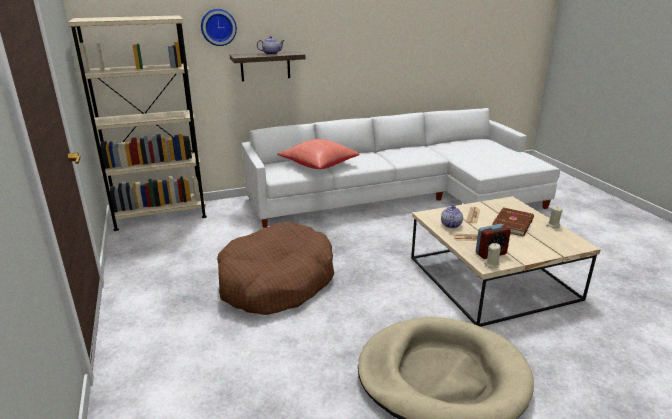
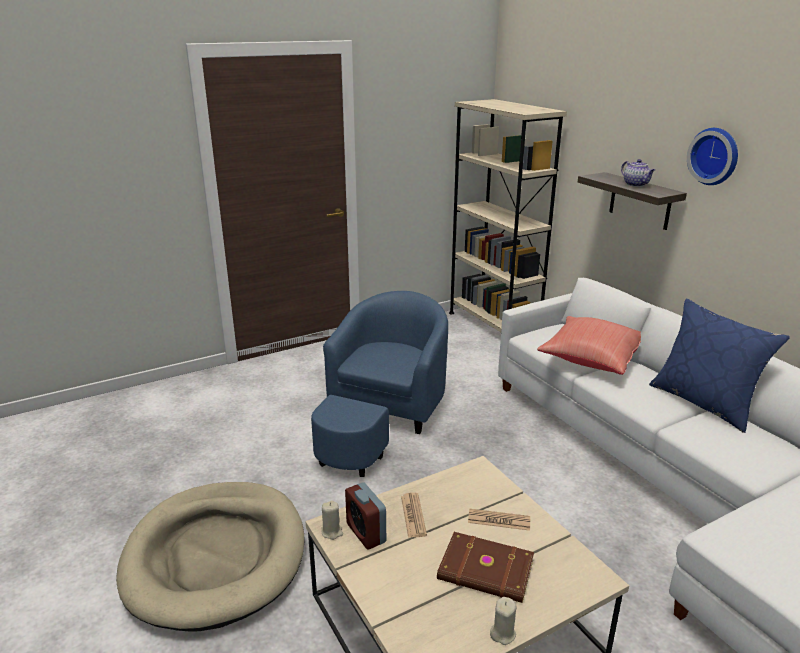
camera: 80 degrees right, 0 degrees up
(218, 27) = (601, 134): wall clock -> wall clock (715, 156)
(276, 282) = (383, 418): brown dog bed -> blue armchair
(377, 151) = (704, 402): none -> blue pillow
(450, 225) = (453, 493): teapot -> none

